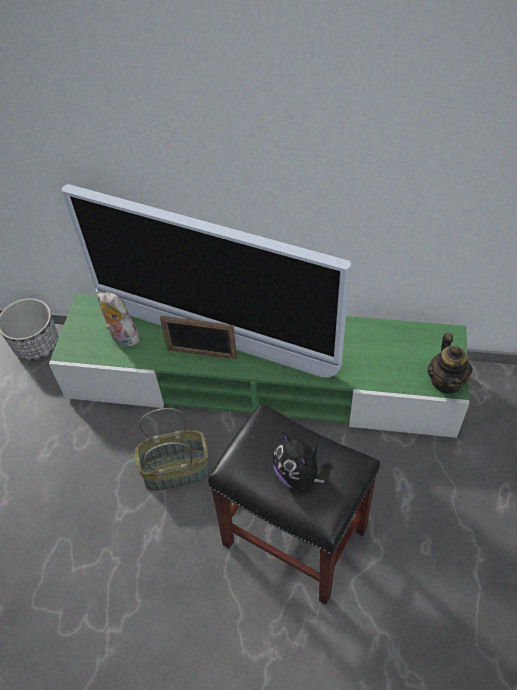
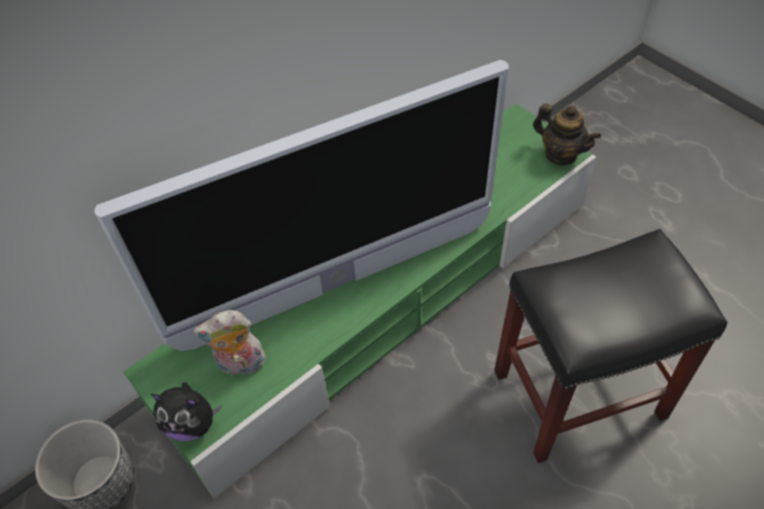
camera: 50 degrees left, 0 degrees up
(177, 469) = (414, 446): basket -> none
(201, 353) = (342, 307): picture frame -> none
(298, 474) = (630, 296): plush toy -> plush toy (192, 423)

